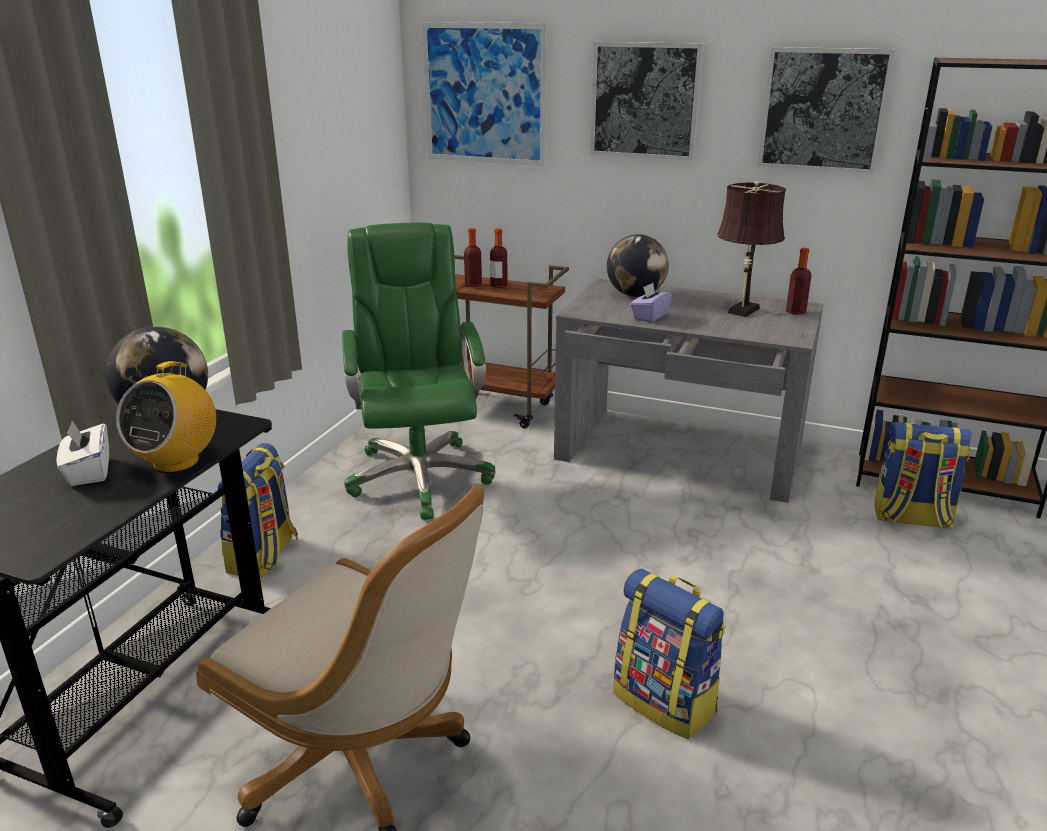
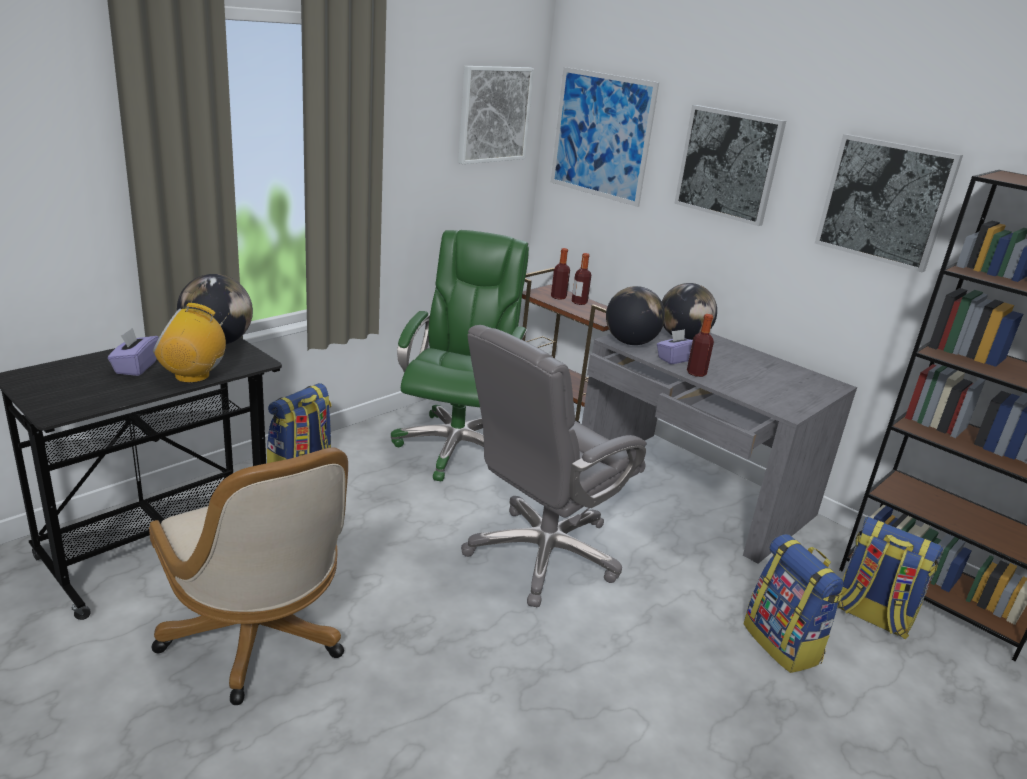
camera: 20 degrees right, 0 degrees up
(88, 472) = (135, 367): white tissue box -> purple tissue box
(176, 462) = (193, 376): radio -> radio turned 45 degrees clockwise
(361, 86) = (494, 114): none -> picture
(592, 559) = (543, 554): none -> grey office chair
(594, 311) = (630, 343): none -> globe
(666, 702) = (514, 686): backpack -> backpack (783, 643)
(742, 311) = (766, 375): brown table lamp -> none
(795, 312) = (819, 388): bottle -> bottle (696, 373)

